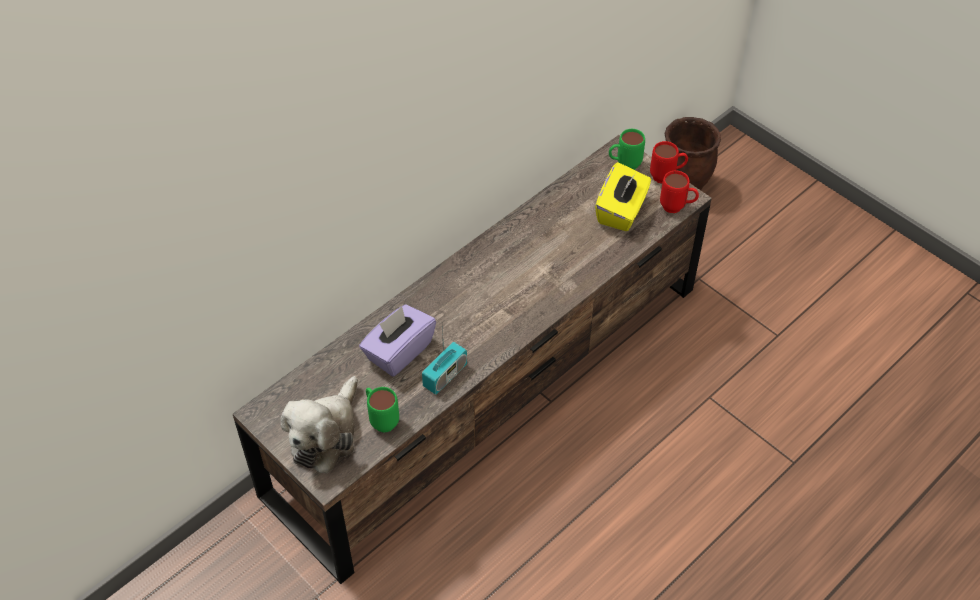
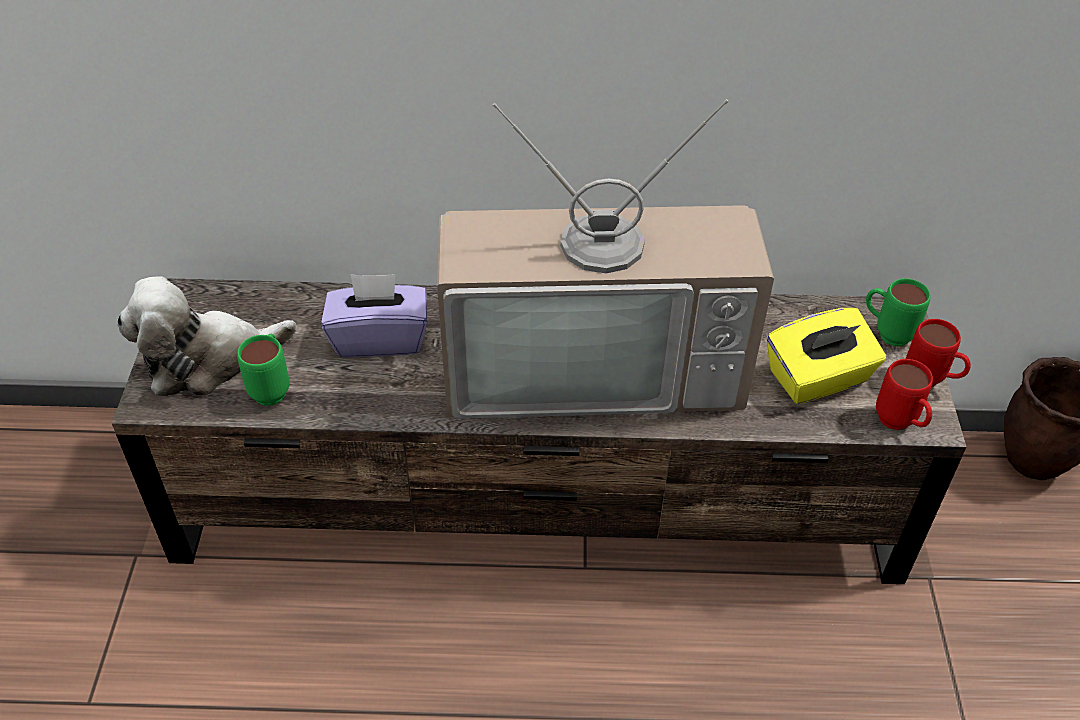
camera: 45 degrees right, 5 degrees down
(445, 376) = (389, 397): radio -> none
(517, 281) = (594, 362): none -> television

